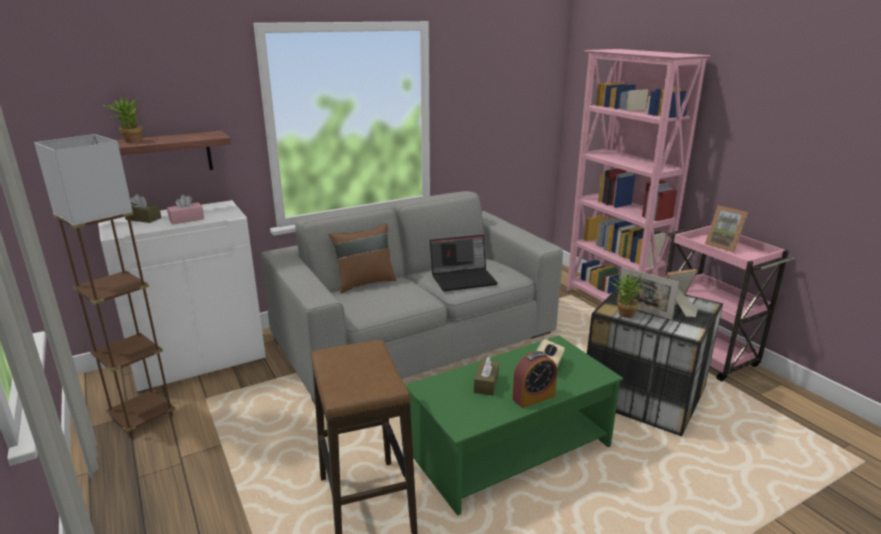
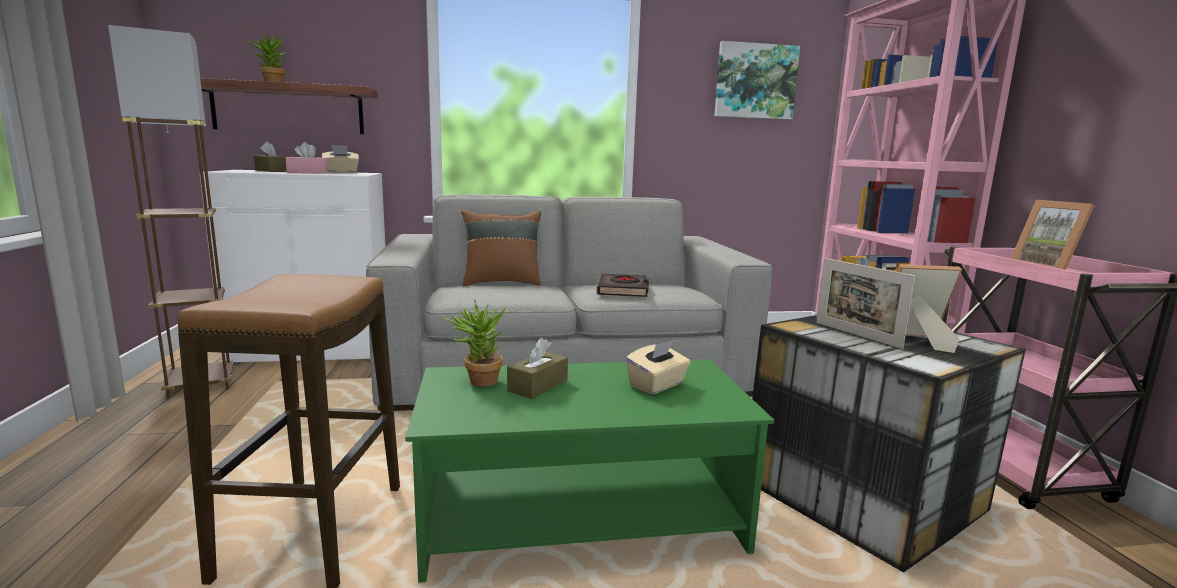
camera: 20 degrees right, 10 degrees down
(203, 208) = (341, 172): none -> beige tissue box
(464, 279) = (623, 290): laptop -> black book
(512, 84) = (755, 81): none -> picture
(533, 397) = (592, 412): alarm clock -> none
(623, 315) = (814, 333): potted plant -> potted plant (477, 381)

